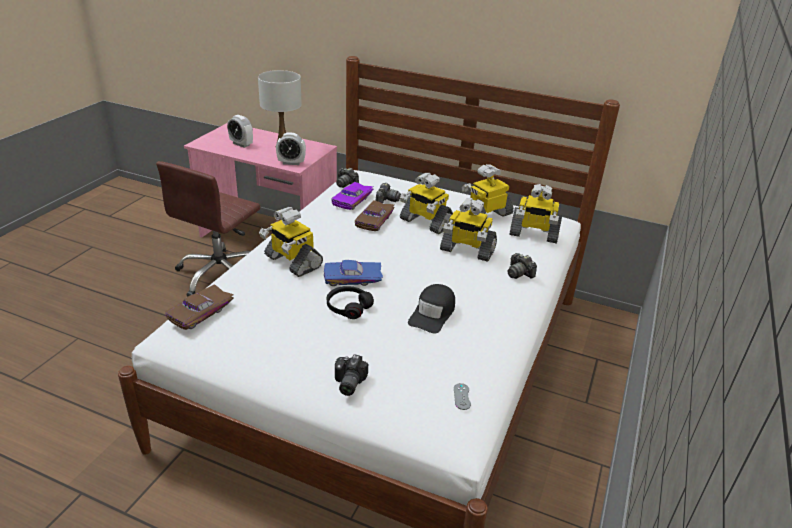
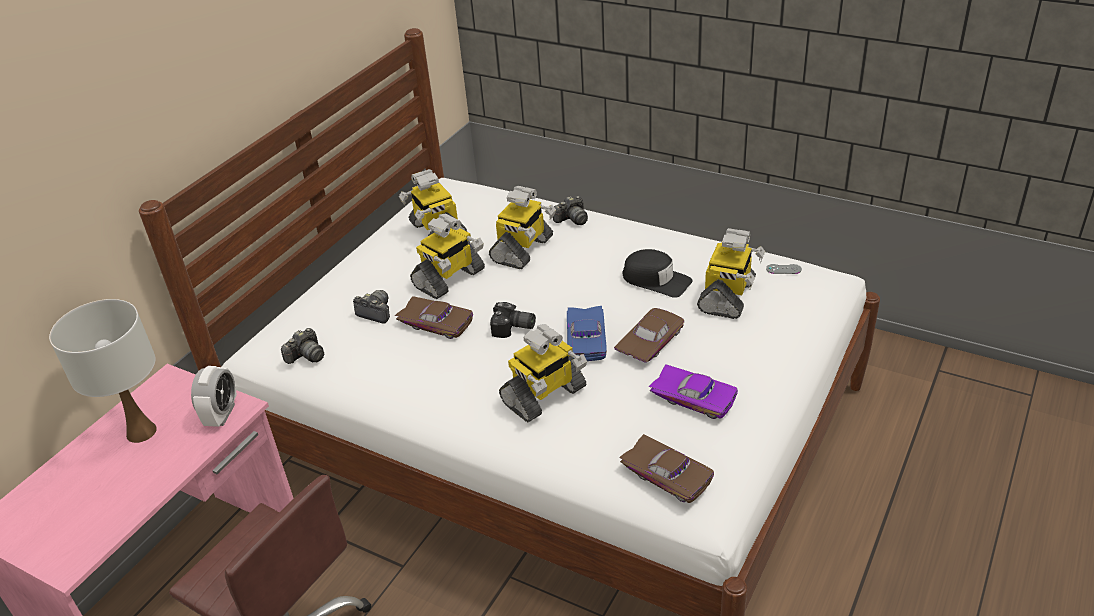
camera: 80 degrees left, 5 degrees up
(241, 144) = (102, 494): alarm clock -> none
(347, 383) = (779, 341): camera -> camera (513, 329)
(348, 307) = (648, 342): black headphones -> brown toy car
(353, 200) = (369, 345): purple toy car -> purple toy car (694, 396)
(533, 234) = (487, 202): toy robot -> toy robot (728, 297)

